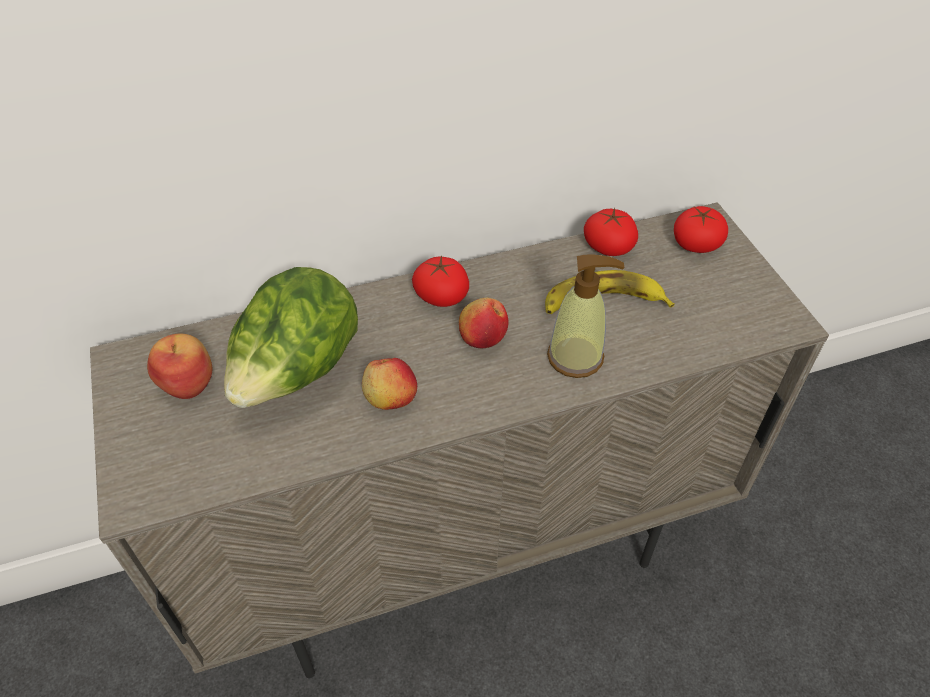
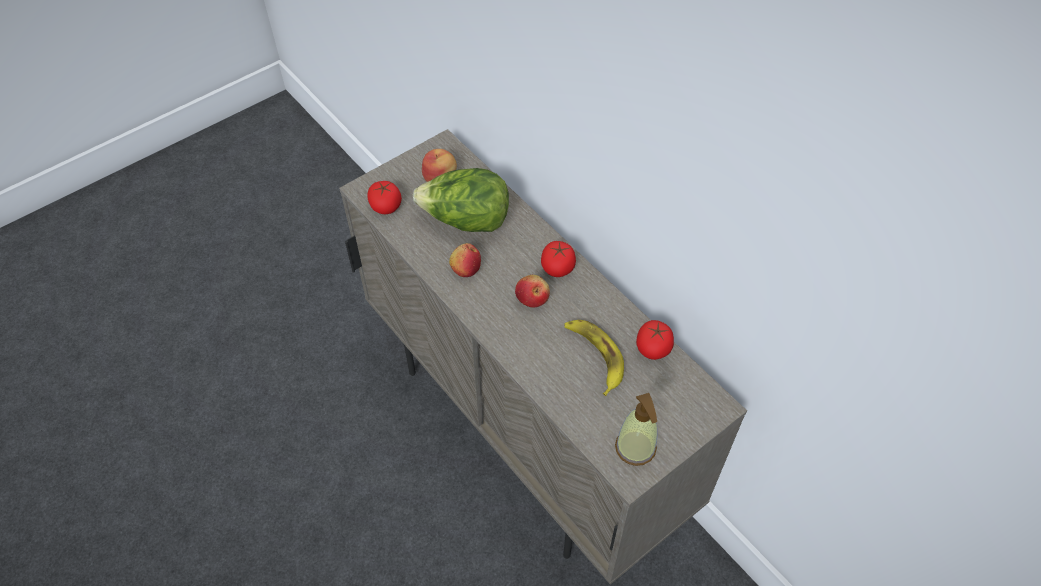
camera: 70 degrees right, 5 degrees up
(576, 357) = (537, 352): soap dispenser -> soap dispenser (635, 448)
(696, 244) = (686, 402): tomato -> tomato (386, 206)

